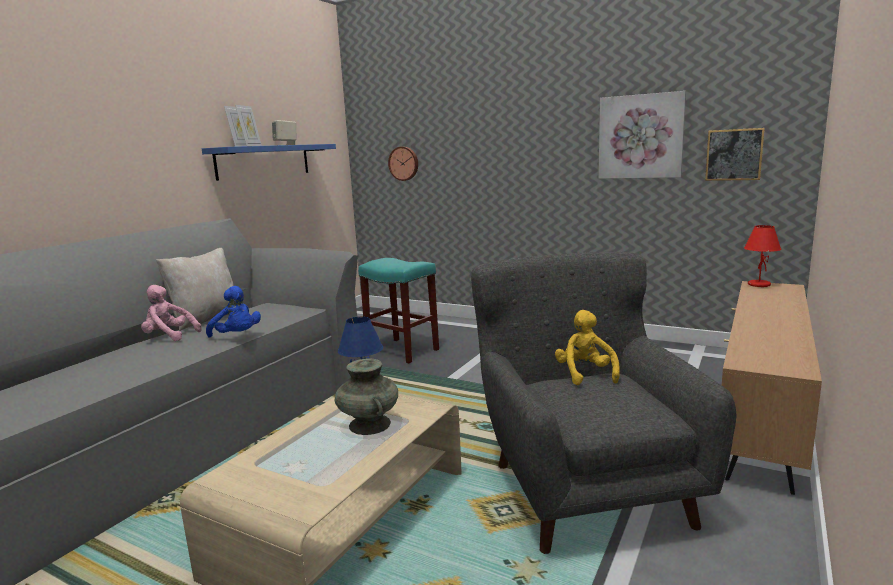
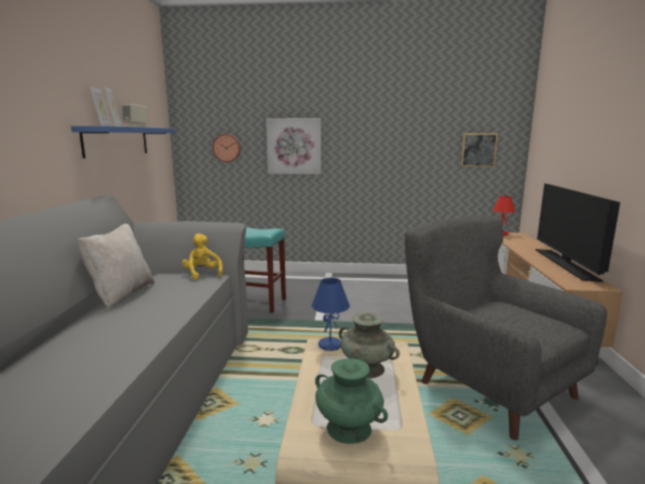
camera: 25 degrees left, 0 degrees up
(169, 336) = (109, 316): pink plush toy -> none
(237, 336) = (184, 307): blue plush toy -> none
(278, 474) = (348, 428): none -> green vase
(585, 374) = (486, 304): yellow plush toy -> yellow plush toy (202, 274)
(640, 136) = (419, 135): picture -> picture (294, 146)
(790, 335) = (566, 264): none -> television

